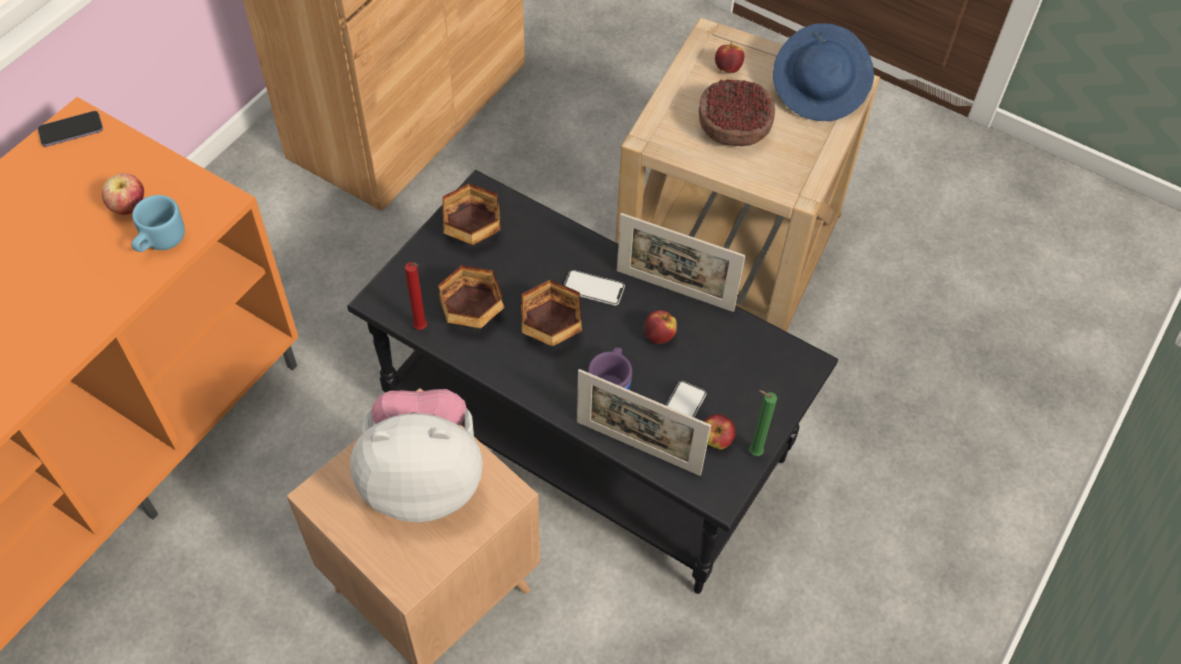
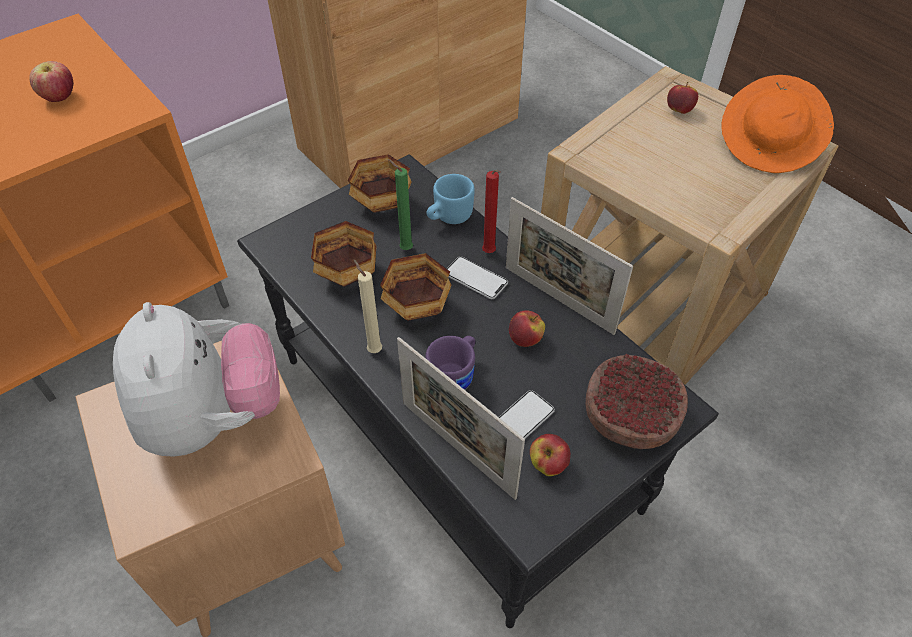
camera: 20 degrees right, 5 degrees down
(71, 130) = (55, 35): phone -> none
(160, 242) = (65, 129): blue mug -> blue mug (448, 217)
(422, 329) = (293, 275): red candle -> red candle (490, 254)
(423, 480) = (213, 418): plush toy -> plush toy turned 60 degrees clockwise
(529, 380) = (373, 349): none -> beige candle
(734, 127) = (669, 160): bowl -> bowl (631, 416)
(753, 452) = (585, 490): green candle -> green candle (404, 248)
(820, 90) = (769, 145): blue hat -> orange hat

